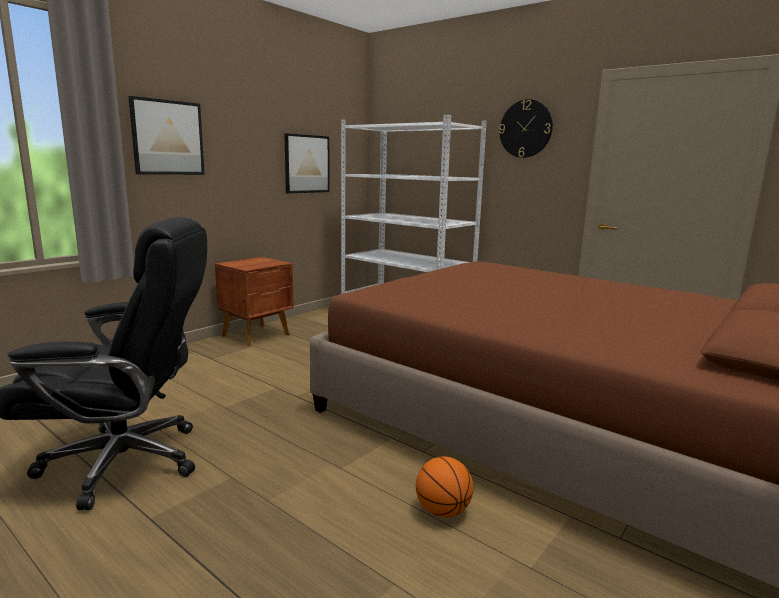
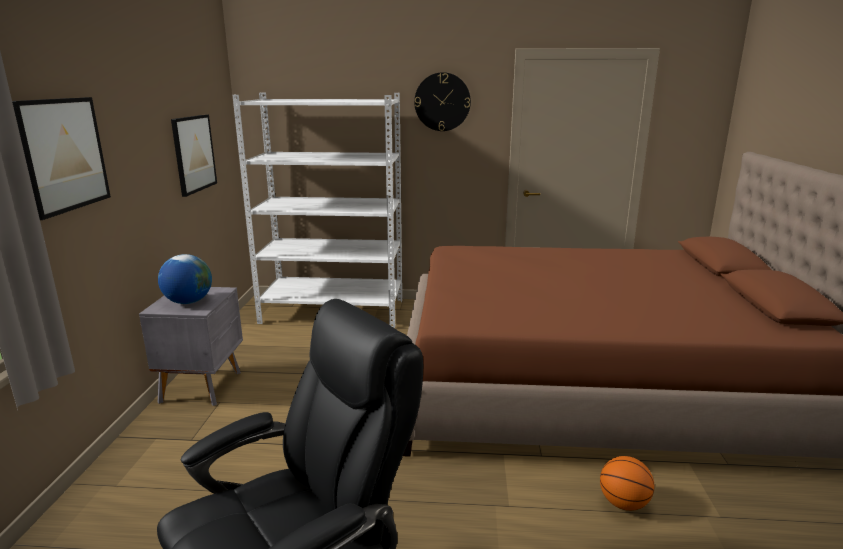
camera: 35 degrees left, 5 degrees up
(250, 263) = (188, 302): none -> globe
(257, 335) = (203, 386): brown nightstand -> grey nightstand

